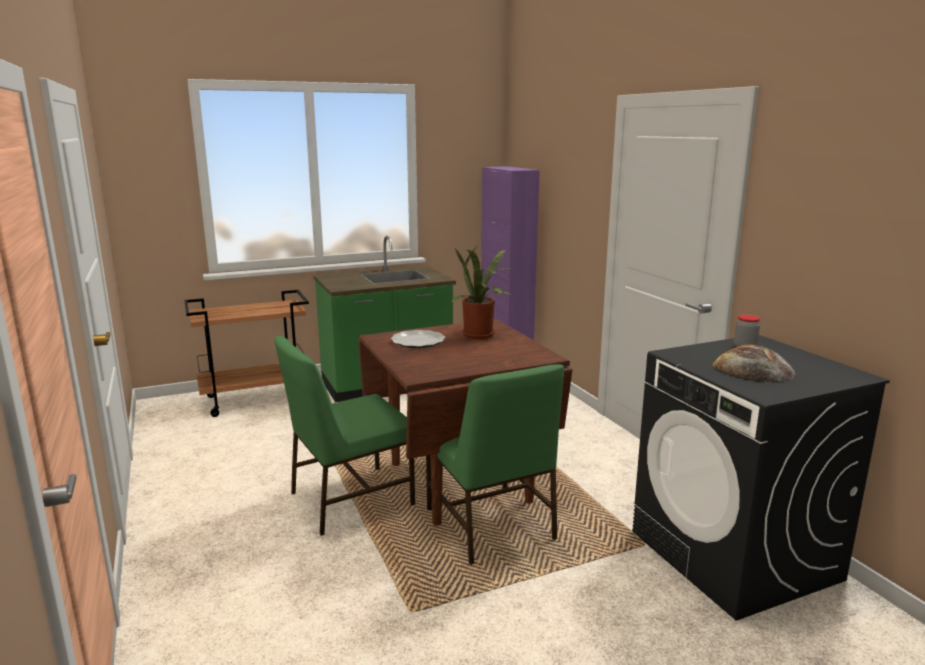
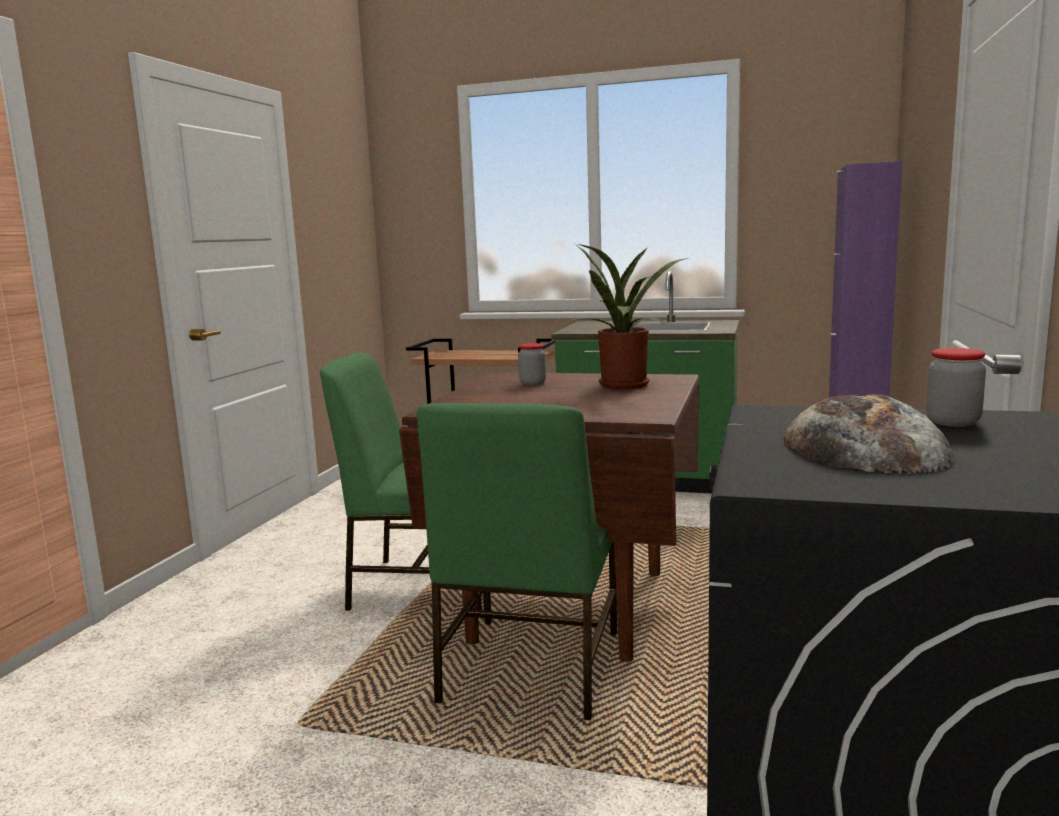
camera: 40 degrees right, 5 degrees down
(418, 341) = (532, 383): plate -> jar

